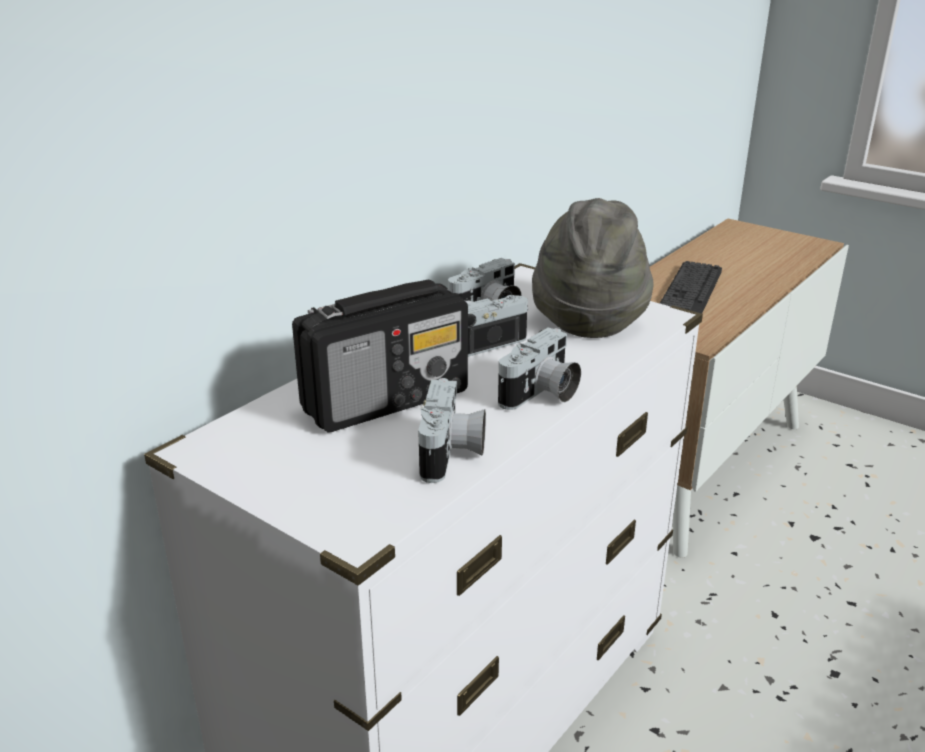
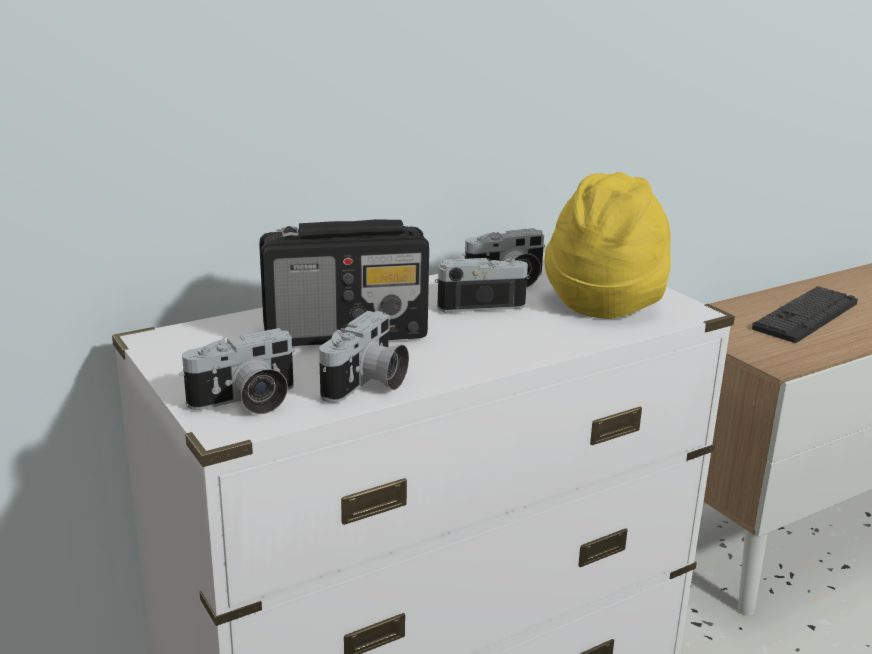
camera: 20 degrees right, 5 degrees down
(541, 394) = (496, 354): camera -> camera (246, 402)
(588, 318) = (605, 300): grey hat -> yellow hat

